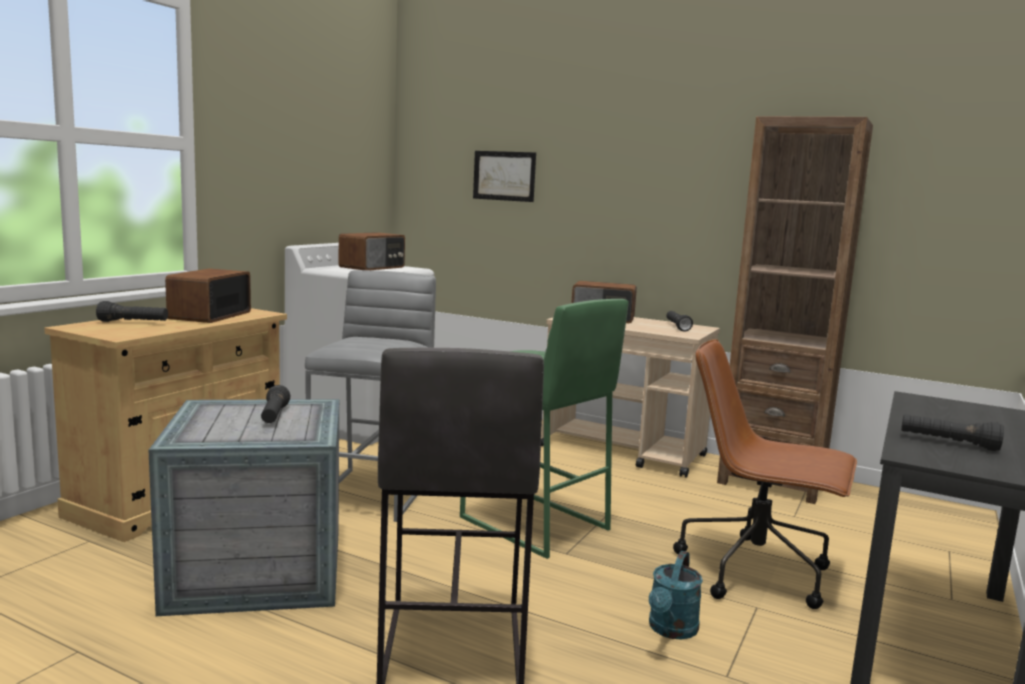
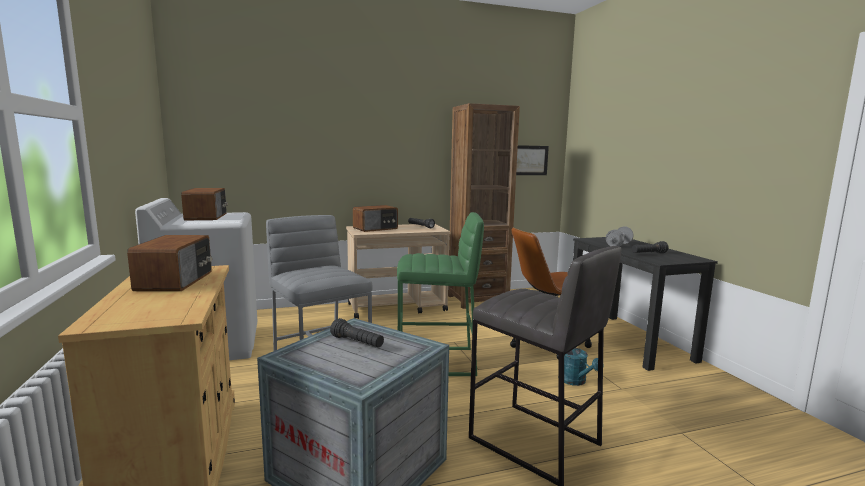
camera: 45 degrees left, 0 degrees up
(133, 322) = (137, 304): black flashlight -> none
(209, 315) = (176, 281): radio -> radio turned 150 degrees counterclockwise
(504, 176) = (275, 138): picture -> picture (528, 160)
(947, 419) = (618, 245): none -> grey dumbbell

